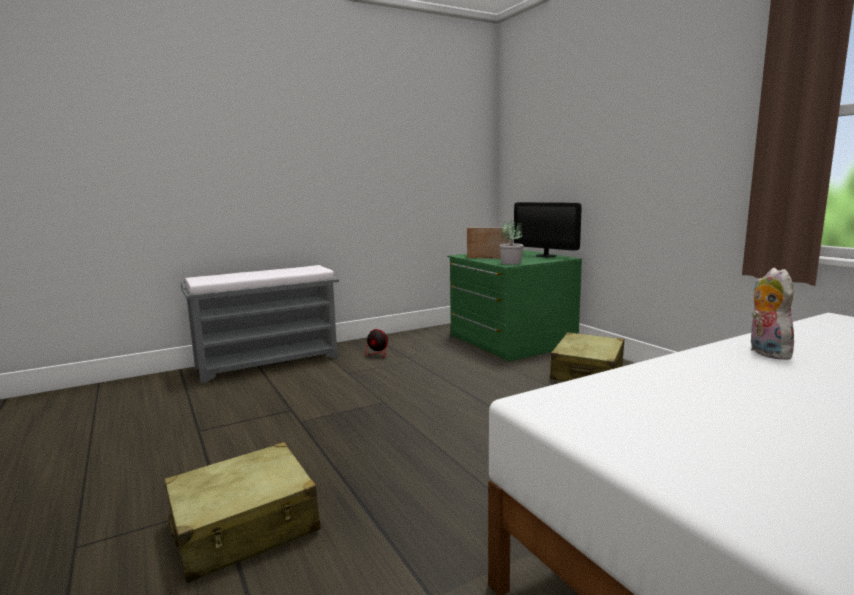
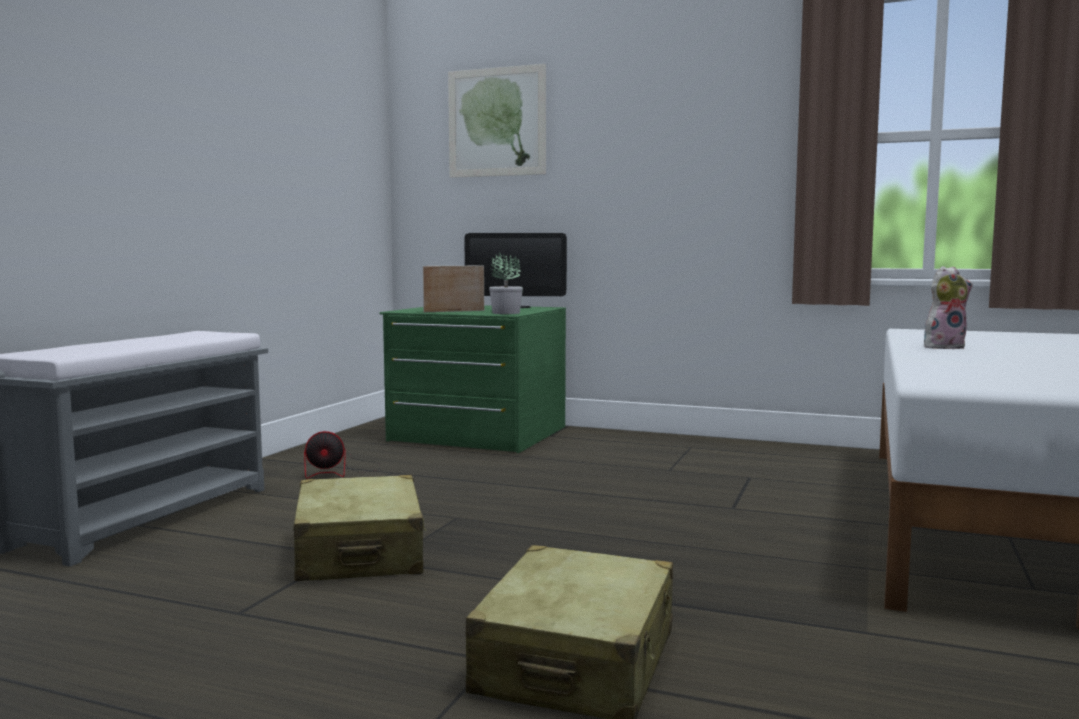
camera: 40 degrees left, 5 degrees down
(550, 119) = (496, 122): none -> picture
(587, 373) = (626, 447): beige suitcase -> beige suitcase (359, 553)
(765, 352) = (943, 347): plush toy -> plush toy turned 120 degrees clockwise

